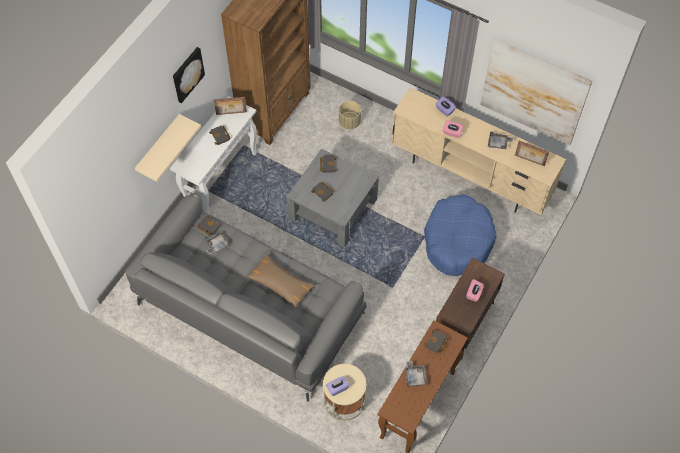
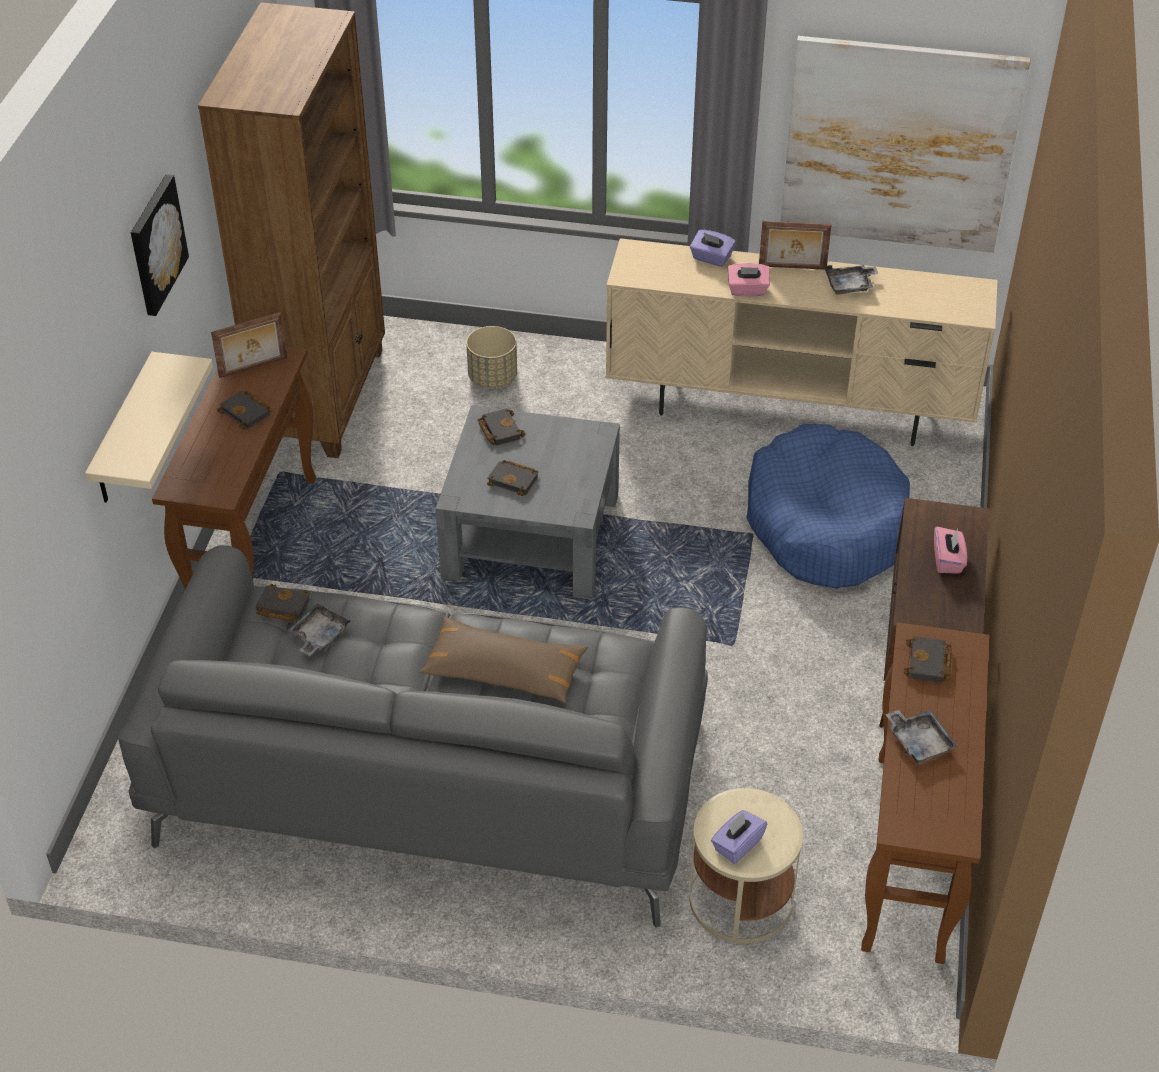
camera: 20 degrees left, 15 degrees down
(221, 178) = (254, 543): white console table -> brown console table
(529, 161) = (928, 299): picture frame -> picture frame (792, 268)

